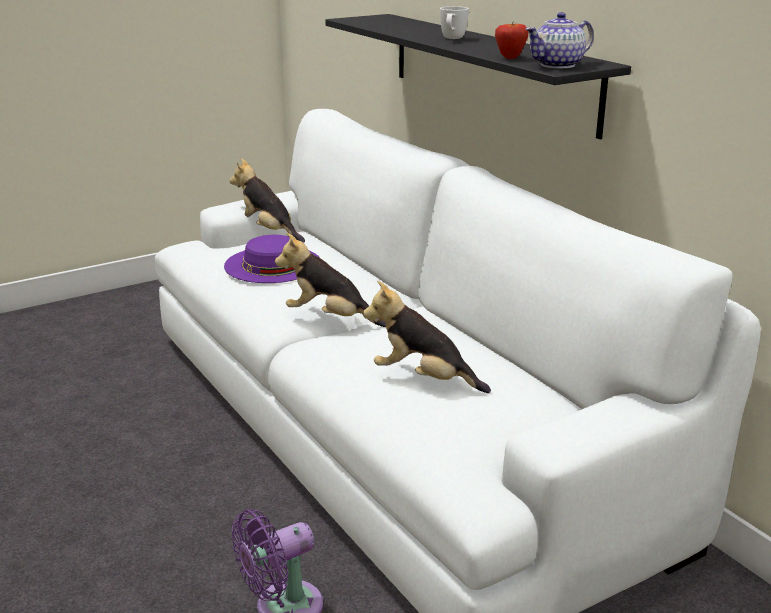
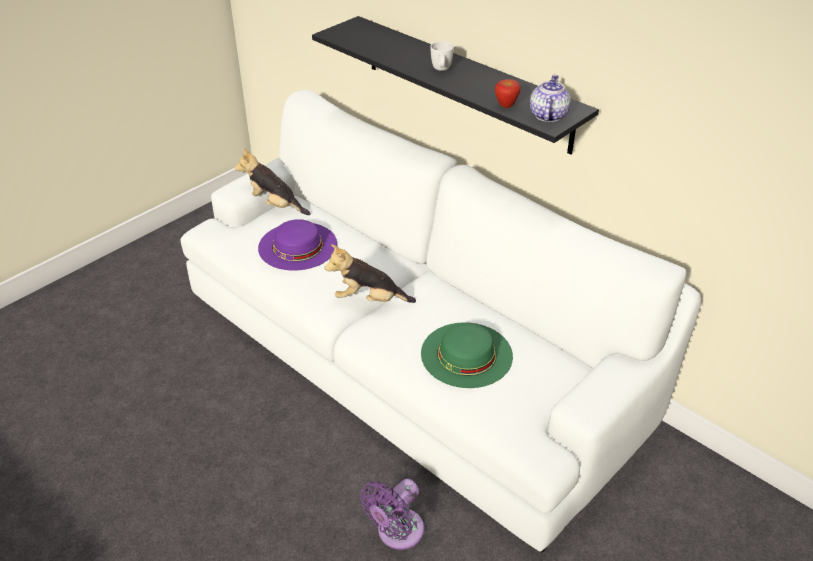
camera: 15 degrees left, 15 degrees up
(423, 379) = (466, 354): plush toy -> green hat
(558, 65) = (547, 115): teapot -> teapot turned 150 degrees clockwise

